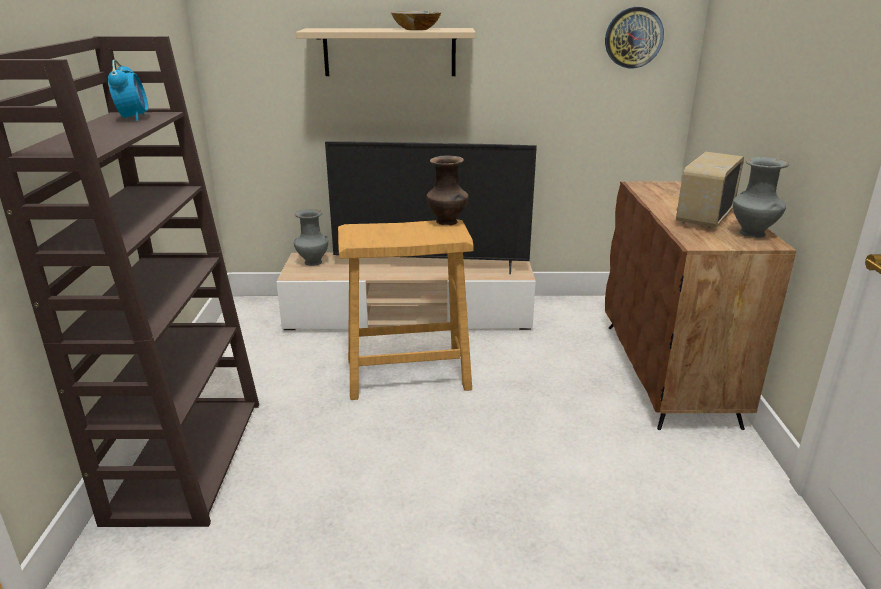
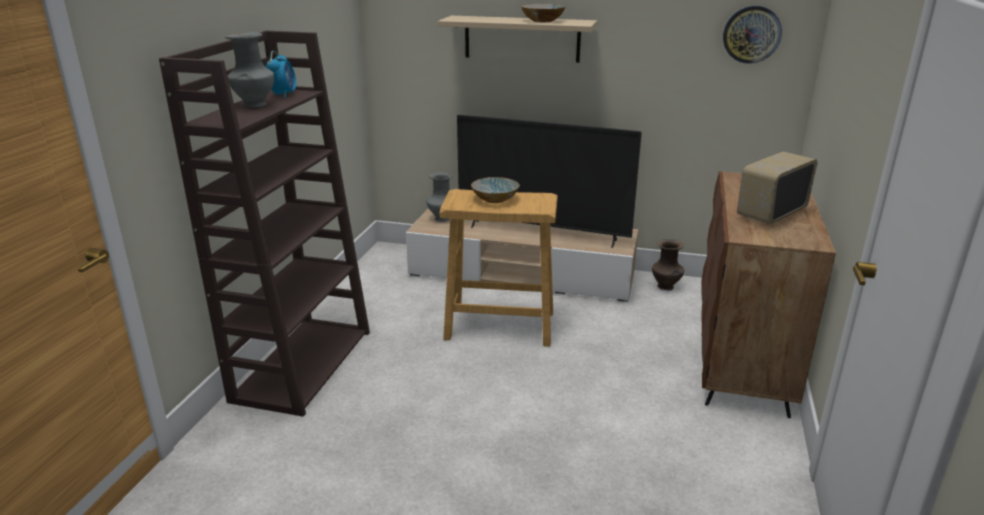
camera: 15 degrees right, 0 degrees up
(397, 231) = (495, 199): none -> bowl
(447, 222) = (542, 195): brown vase -> brown vase (666, 287)
(753, 234) = (806, 233): grey vase -> grey vase (255, 105)

